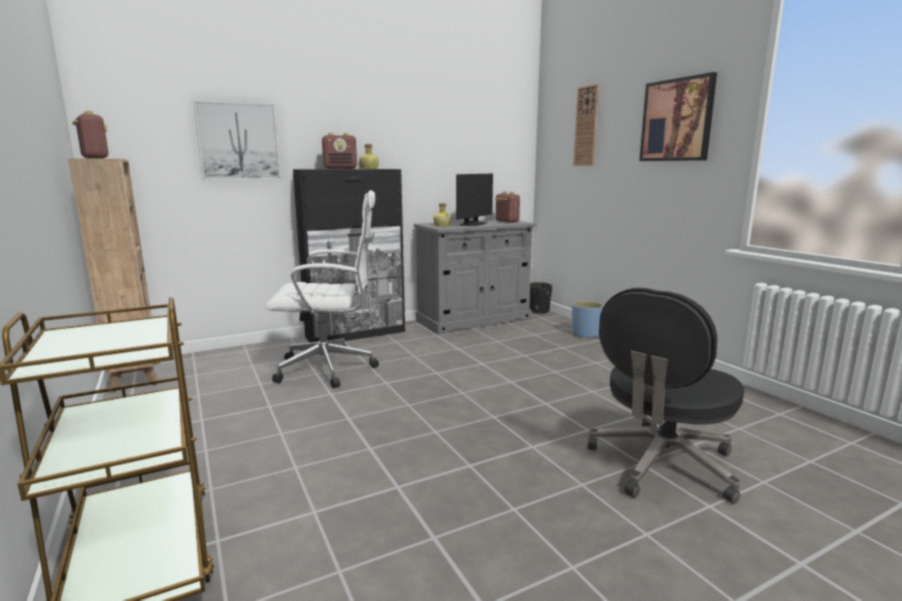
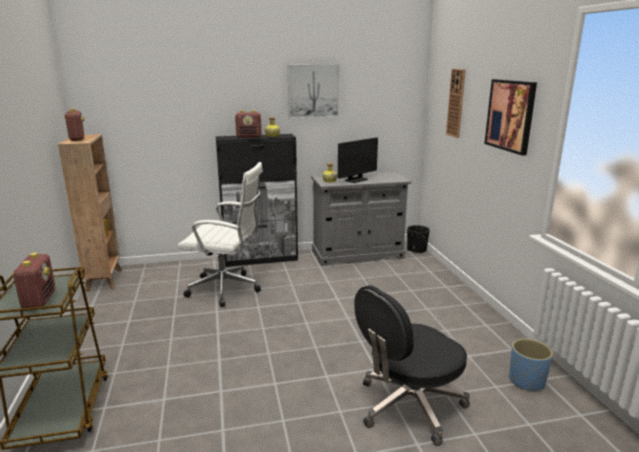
camera: 15 degrees right, 5 degrees up
(238, 141) = (176, 117): picture -> picture (313, 91)
(506, 221) = (388, 176): radio -> radio (39, 300)
(585, 334) = (440, 279): blue planter -> blue planter (526, 381)

